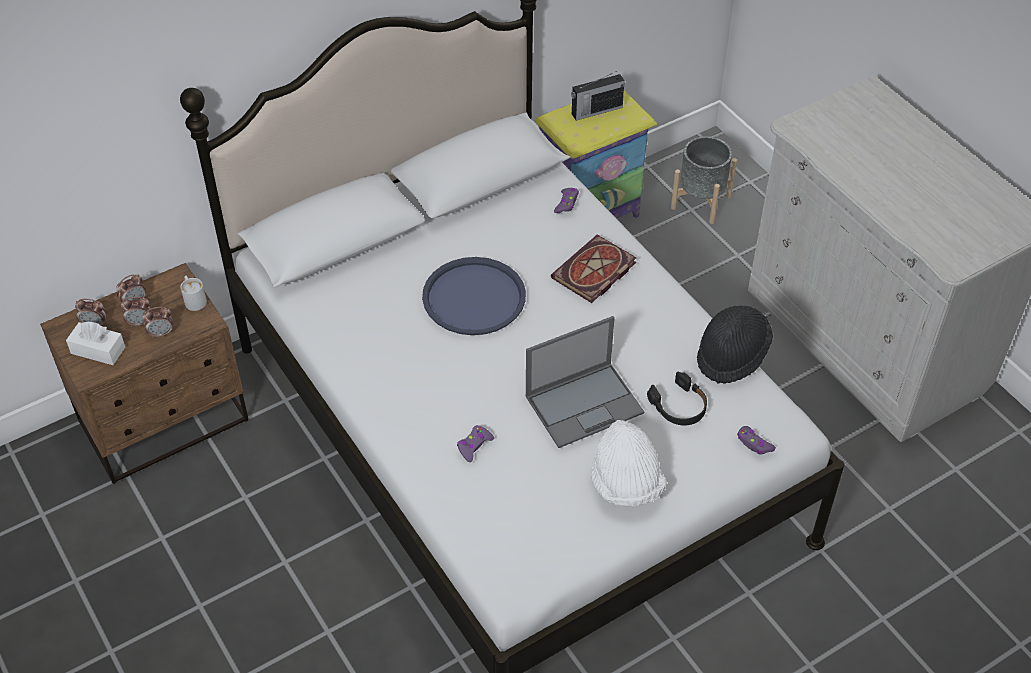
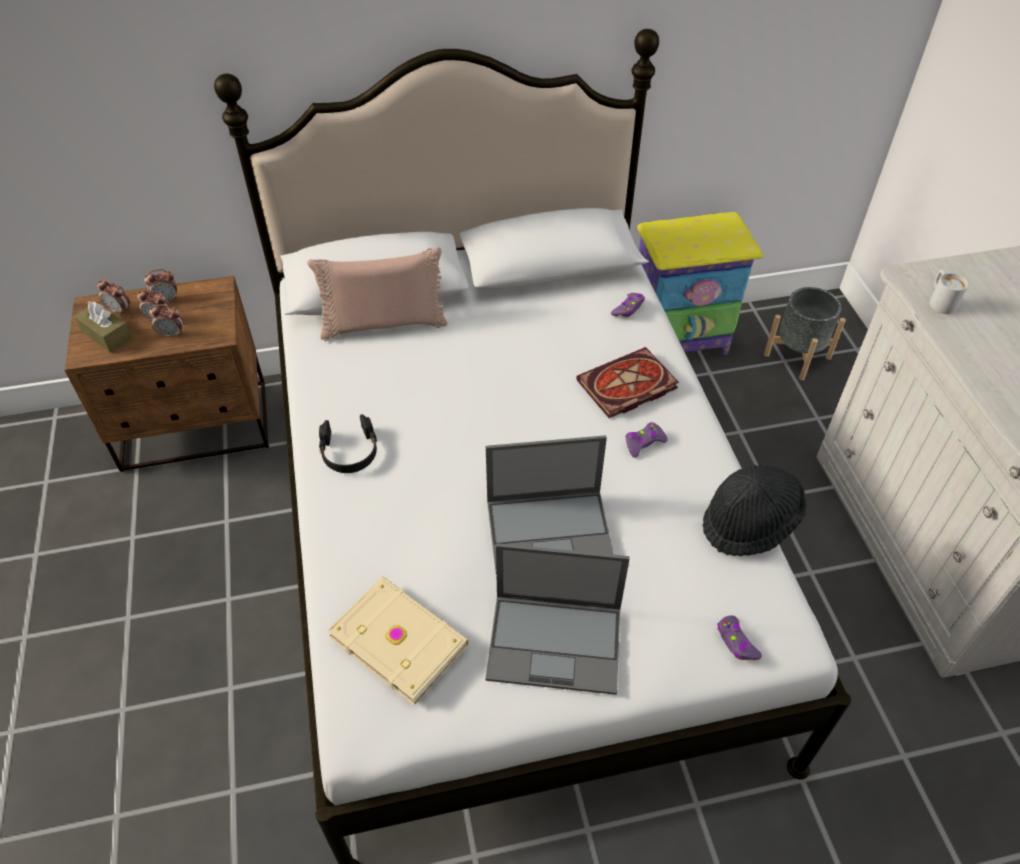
camera: 20 degrees right, 0 degrees up
(98, 350) = (107, 335): white tissue box -> brown tissue box
(194, 299) = (220, 311): white mug -> white mug (940, 301)
(359, 272) = (383, 324): none -> beige pillow
(474, 297) = (485, 379): blue tray -> none
(474, 446) = (403, 541): purple game controller -> purple game controller (643, 443)
(509, 516) = (400, 639): none -> beige book
(596, 111) = (702, 230): radio -> none
(626, 483) = (556, 643): white hat -> laptop
(679, 406) = (661, 566): black headphones -> black headphones (349, 451)

